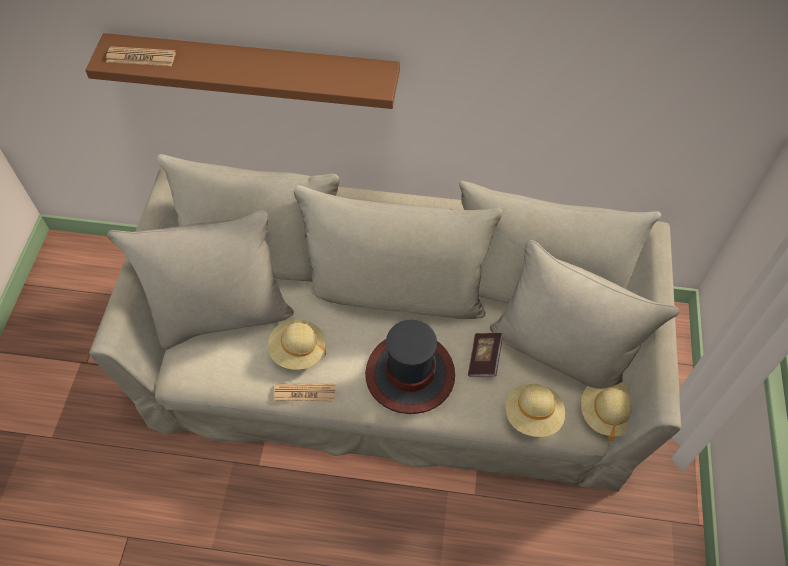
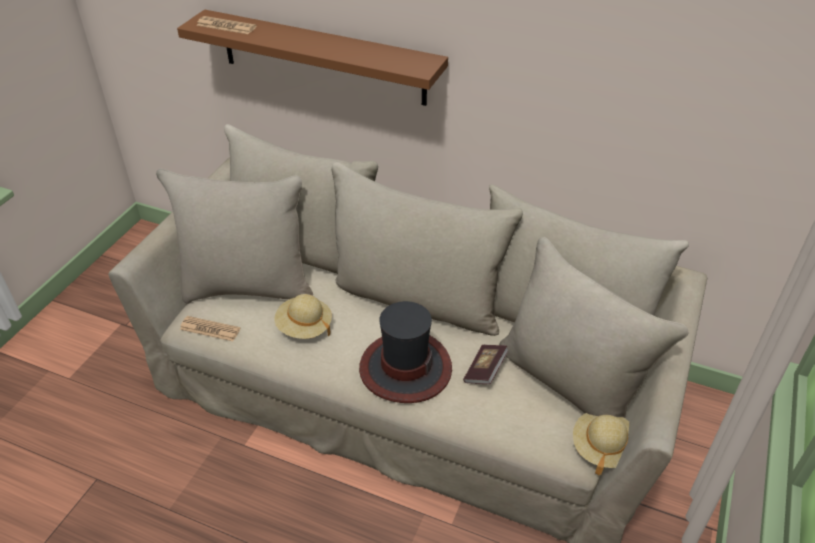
camera: 15 degrees right, 15 degrees down
(305, 392) = (297, 362): newspaper -> newspaper (210, 329)
(533, 416) = (520, 432): beige hat -> none

